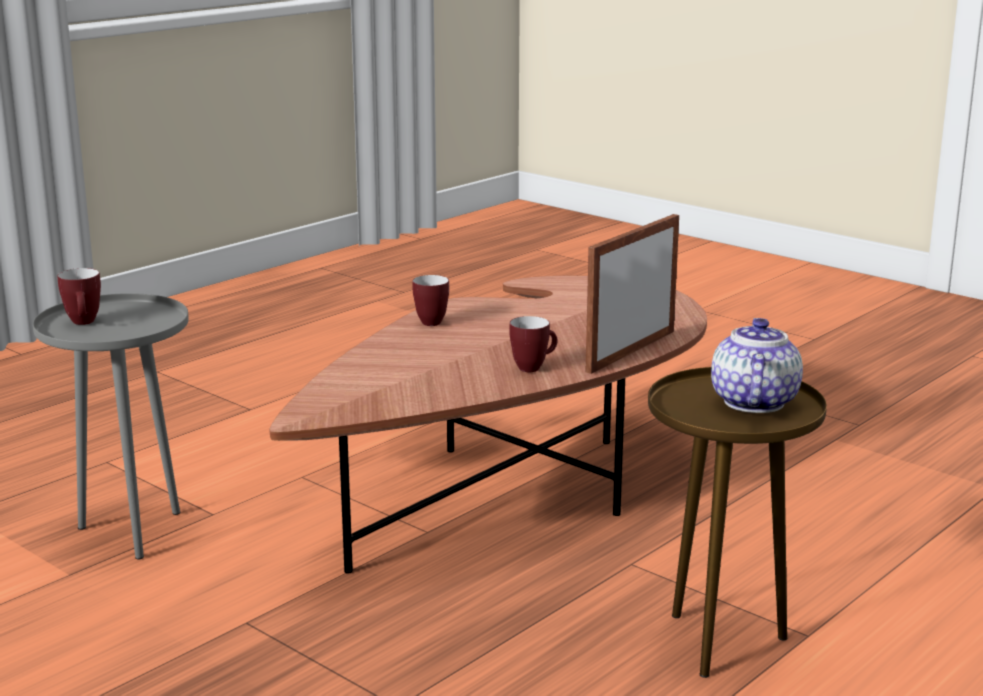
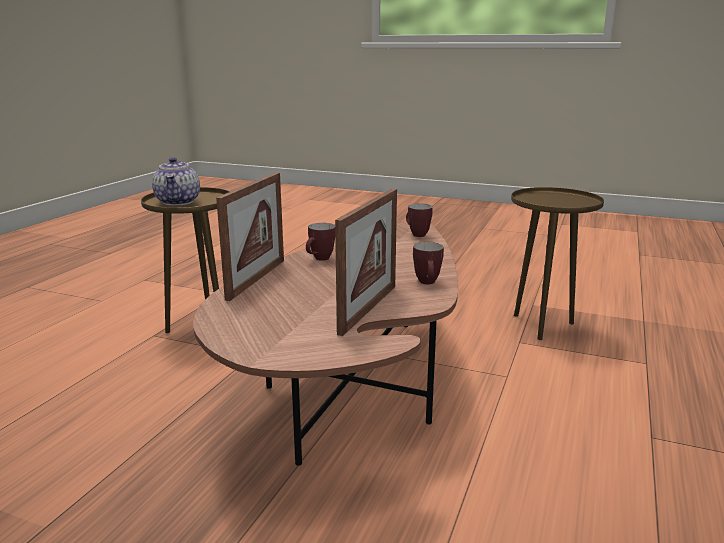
camera: 160 degrees right, 0 degrees up
(84, 323) = (569, 199): mug -> mug (416, 234)
(132, 532) = (542, 325): grey side table -> brown side table
(525, 306) = (368, 308): none -> picture frame

